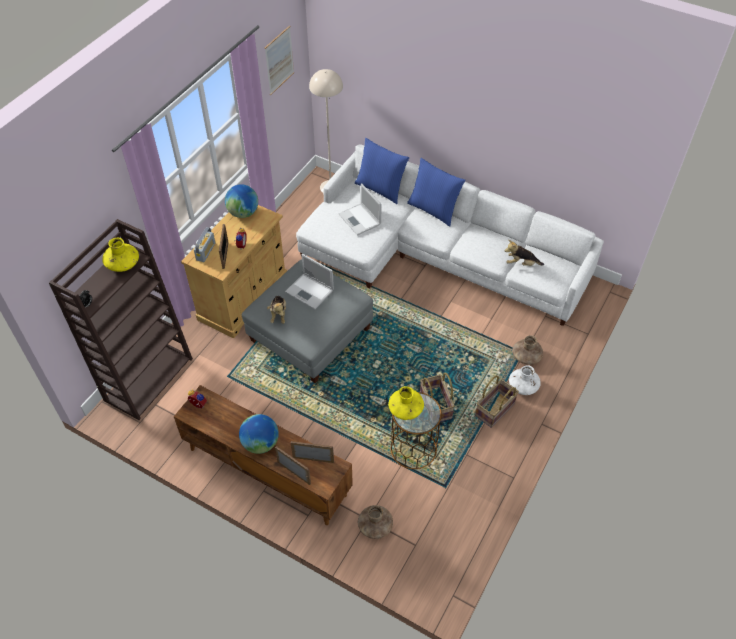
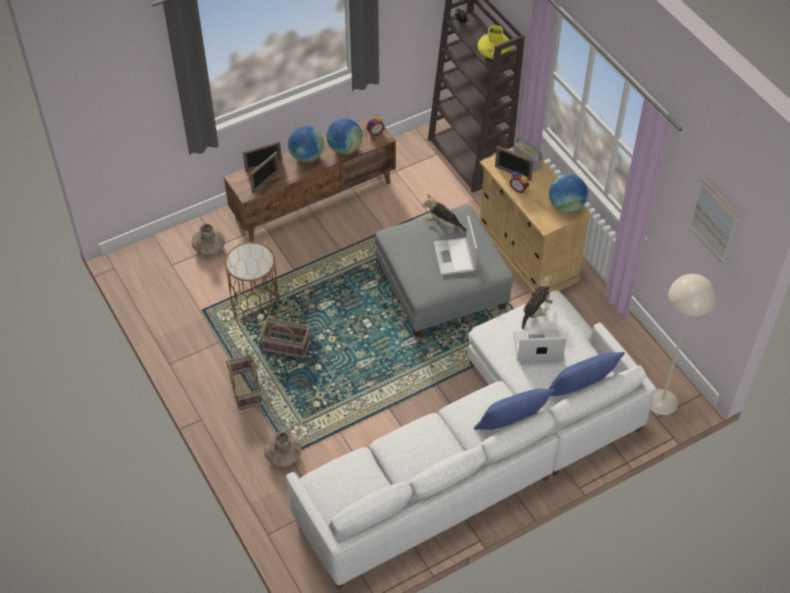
camera: 120 degrees right, 0 degrees up
(232, 418) = (344, 148): none -> globe
(310, 291) = (455, 257): laptop -> laptop turned 75 degrees counterclockwise
(405, 409) = (258, 254): yellow vase -> none
(521, 263) = (369, 464): plush toy -> plush toy (536, 311)
(523, 386) = (252, 430): white vase -> none

